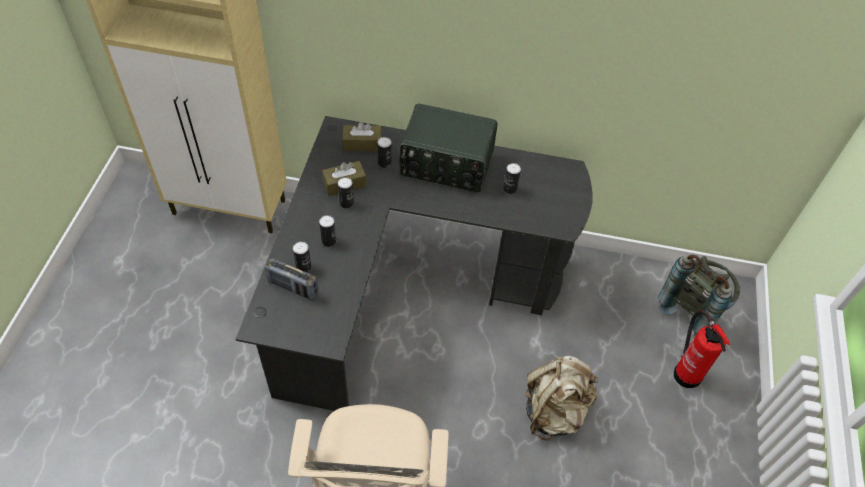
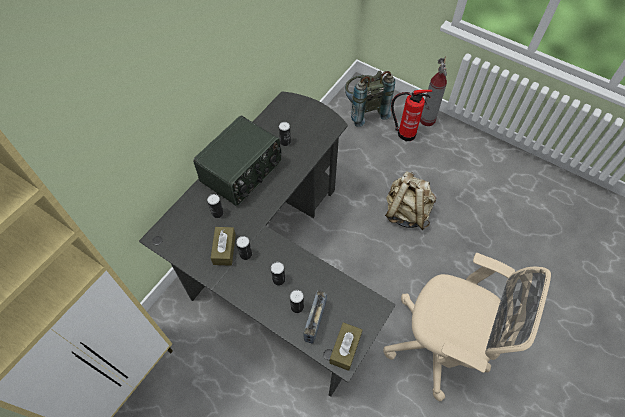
camera: 65 degrees left, 5 degrees up
(293, 288) = (315, 321): radio -> radio turned 150 degrees clockwise
(362, 144) = (187, 222): brown tissue box -> brown tissue box (345, 348)
(731, 396) = (427, 120): none -> fire extinguisher

